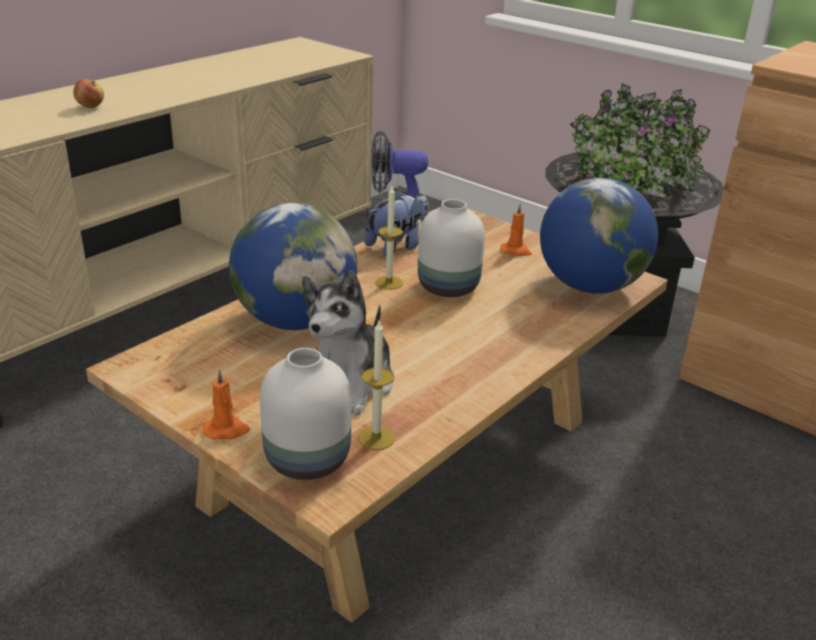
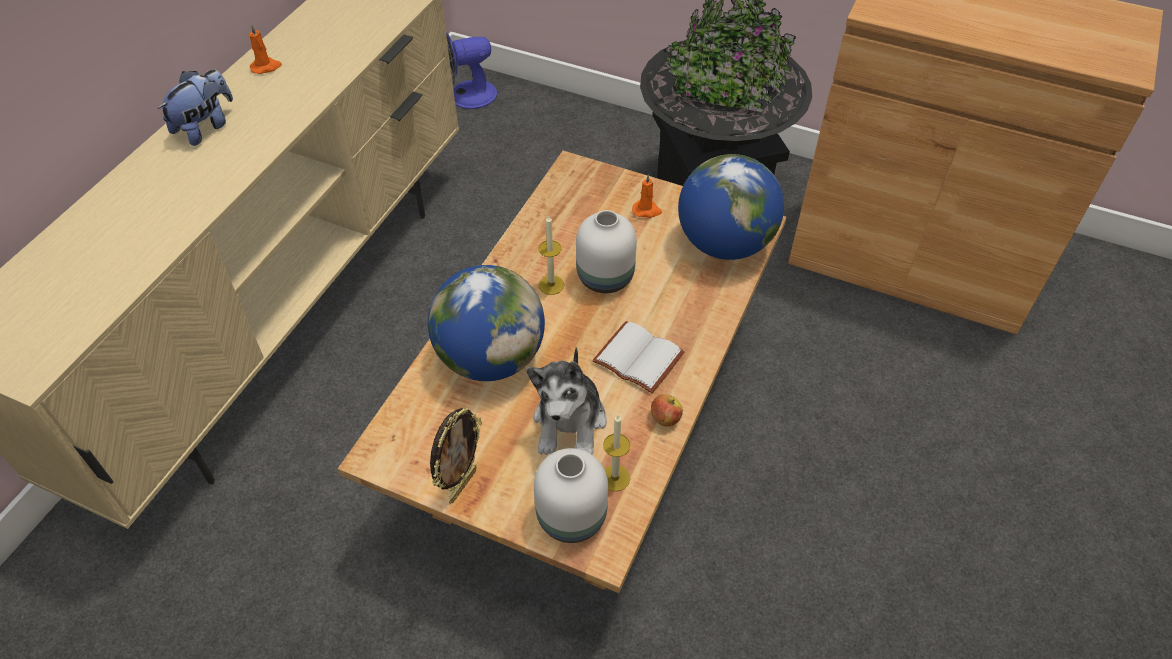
camera: 15 degrees left, 20 degrees up
(90, 107) = (205, 171): apple -> apple (665, 418)
(203, 407) = (461, 485): none -> picture frame
(227, 430) = (493, 504): orange candle -> orange candle (266, 67)
(397, 247) = (539, 232): plush toy -> plush toy (206, 127)
(450, 350) = (636, 359): none -> white book

